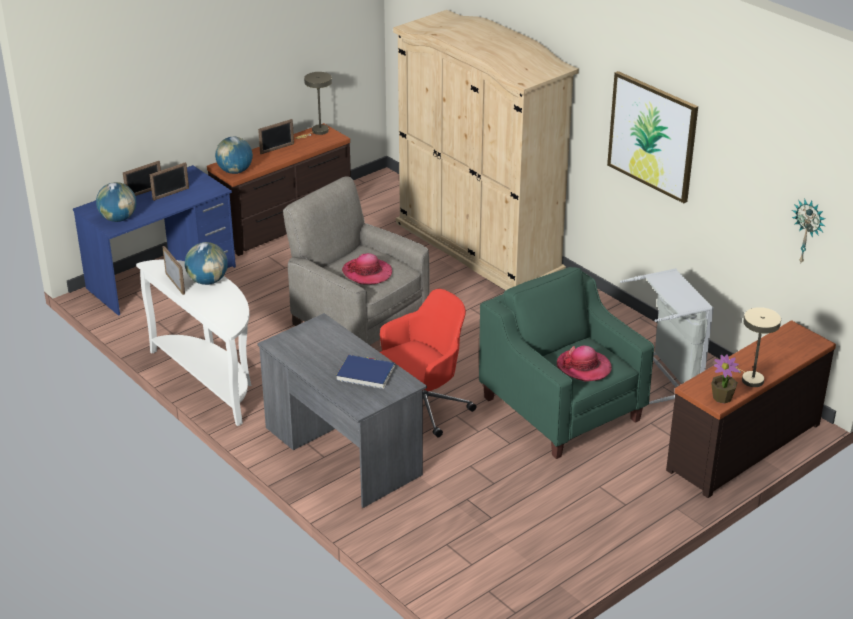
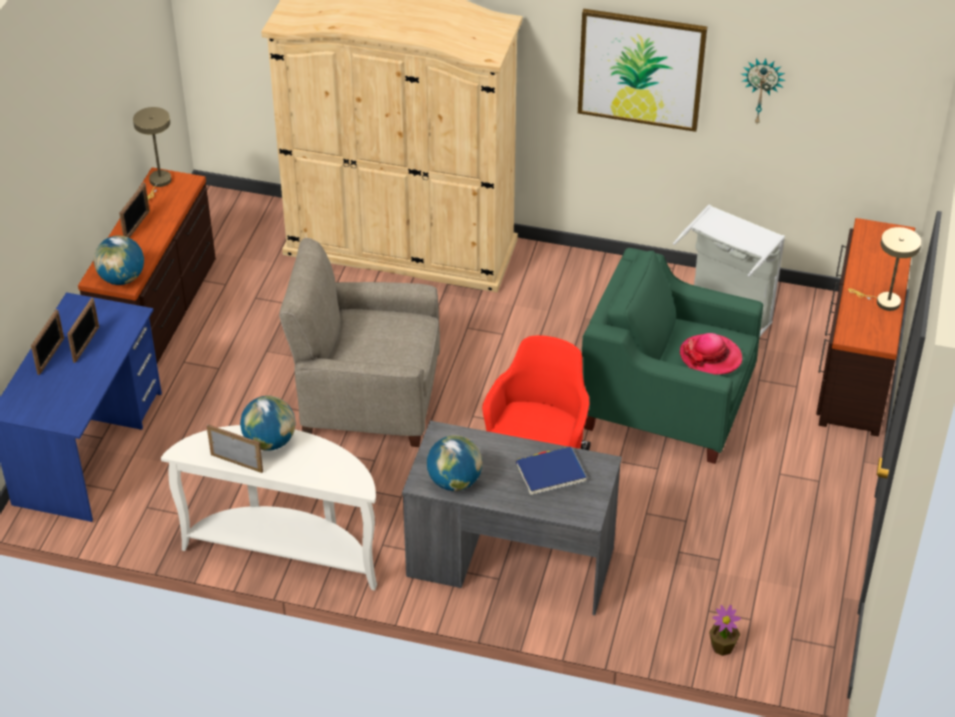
camera: 35 degrees left, 10 degrees up
(118, 219) = (62, 407): globe -> globe (454, 481)
(367, 273) = (389, 344): hat -> none
(722, 397) = (881, 334): potted plant -> potted plant (722, 646)
(808, 231) = (867, 125): wall clock -> wall clock (761, 90)

